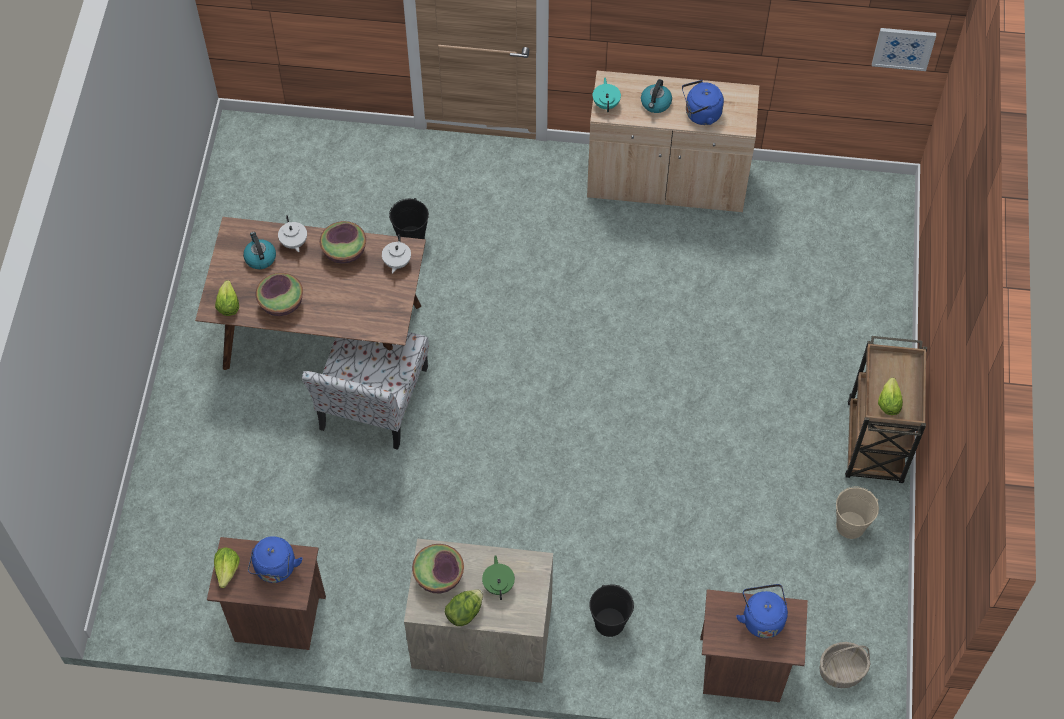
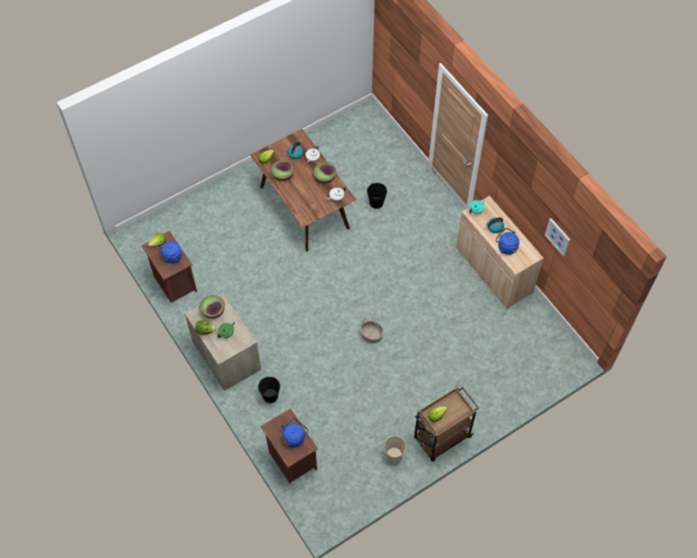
camera: 50 degrees right, 0 degrees up
(372, 401) = (292, 244): chair -> none
(841, 671) = (323, 497): basket -> basket (371, 335)
(903, 48) = (600, 290): picture -> picture (558, 236)

